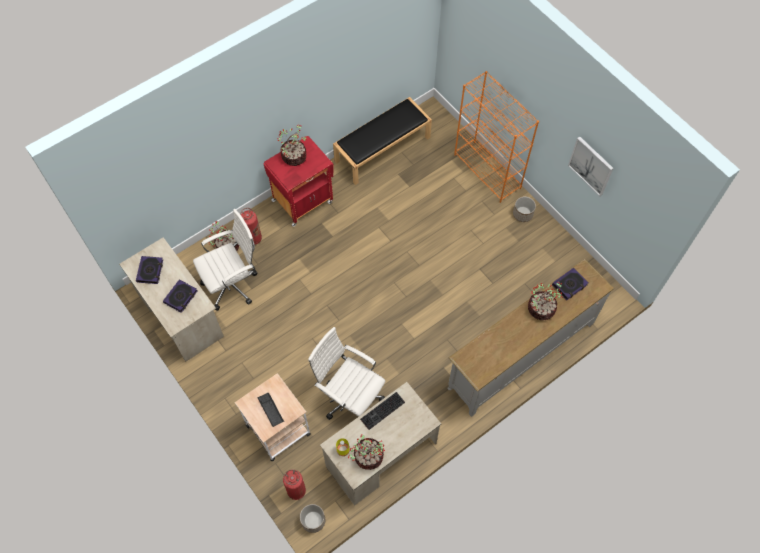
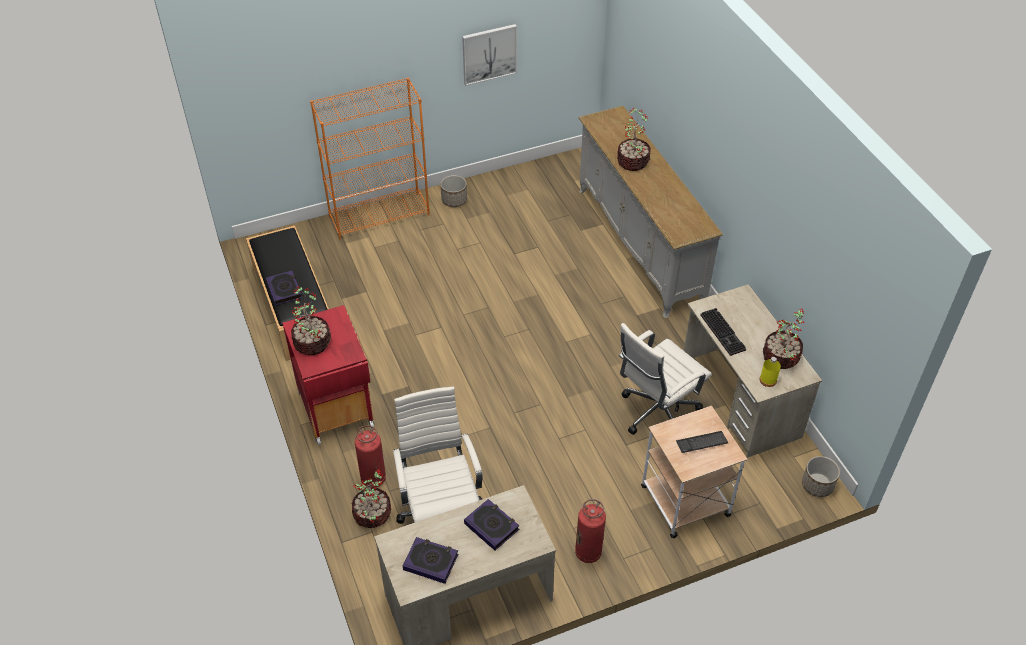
camera: 75 degrees left, 15 degrees down
(296, 491) = (775, 496): fire extinguisher -> fire extinguisher (588, 553)
(569, 285) = (609, 134): book -> book (284, 290)

